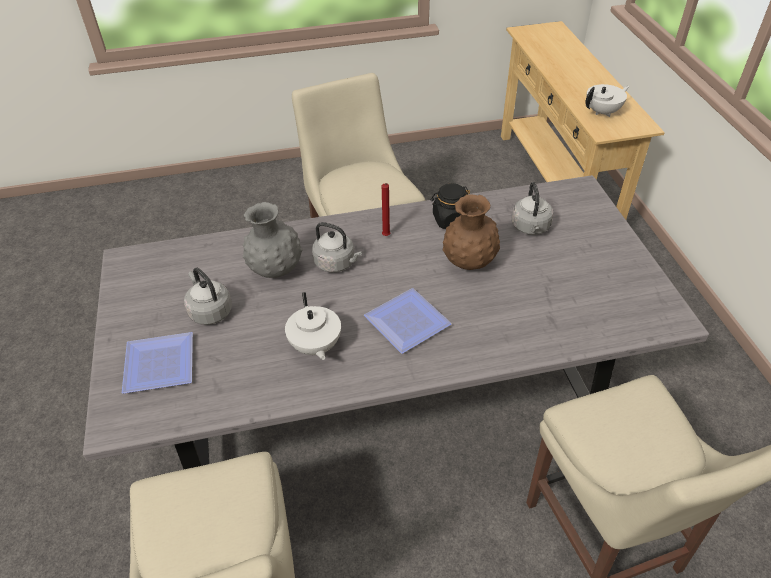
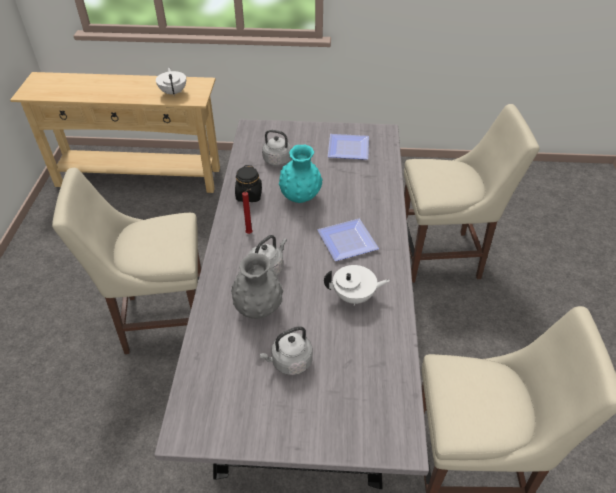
camera: 75 degrees left, 0 degrees up
(157, 367) = (344, 407): plate -> plate (349, 149)
(469, 262) = (300, 197): brown vase -> turquoise vase

